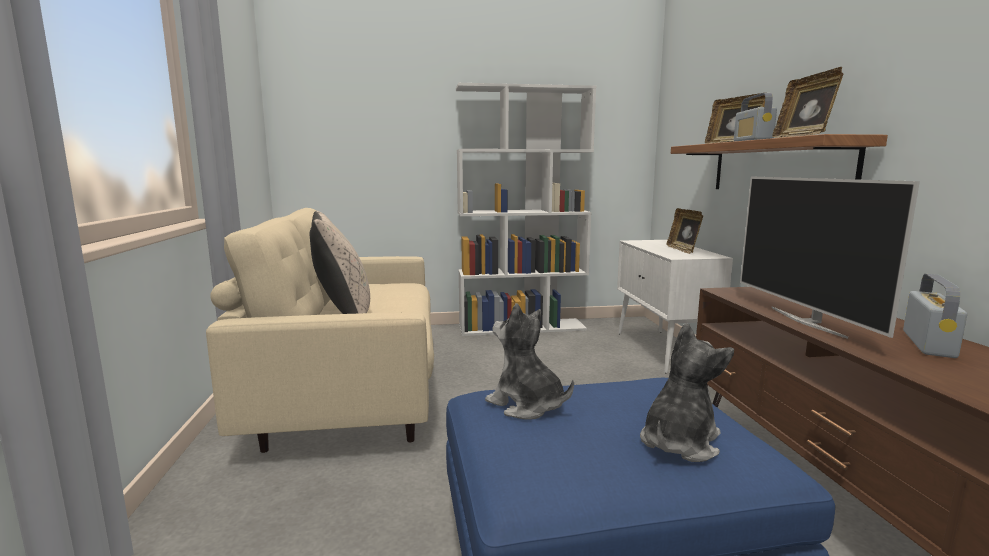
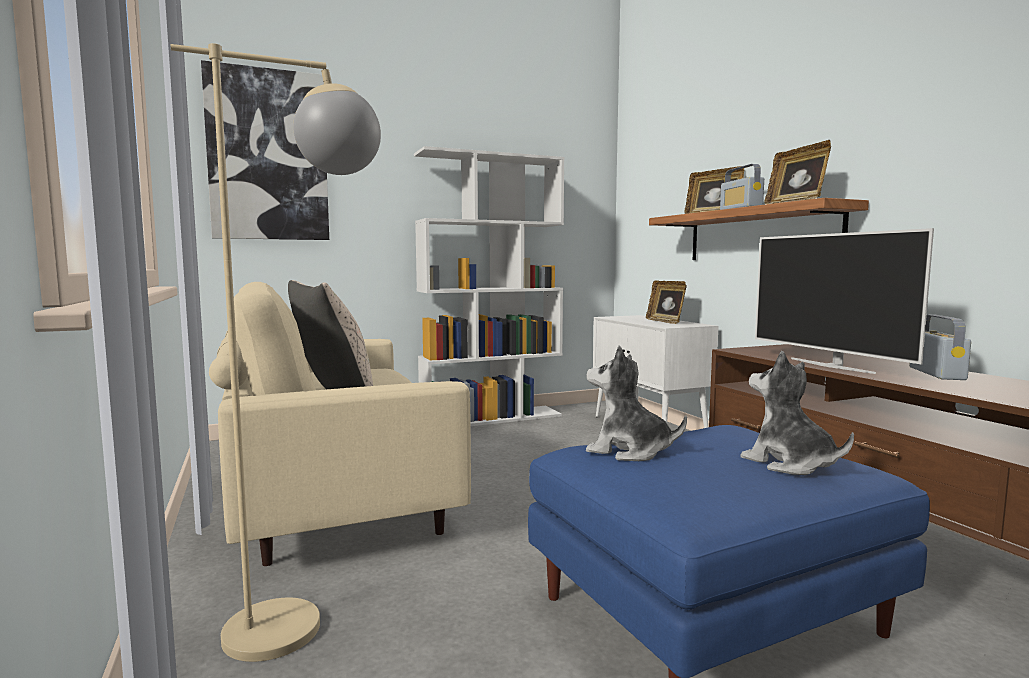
camera: 15 degrees left, 5 degrees down
(259, 512) = (307, 623): none -> beige floor lamp
(331, 96) = (268, 155): none -> picture
(679, 442) = (789, 464): plush toy -> plush toy turned 60 degrees counterclockwise

